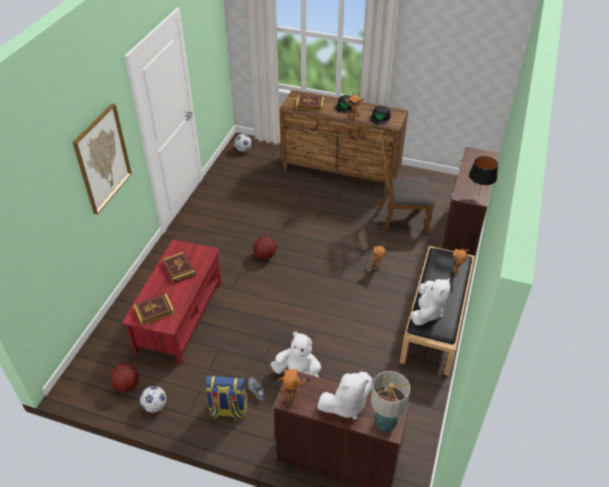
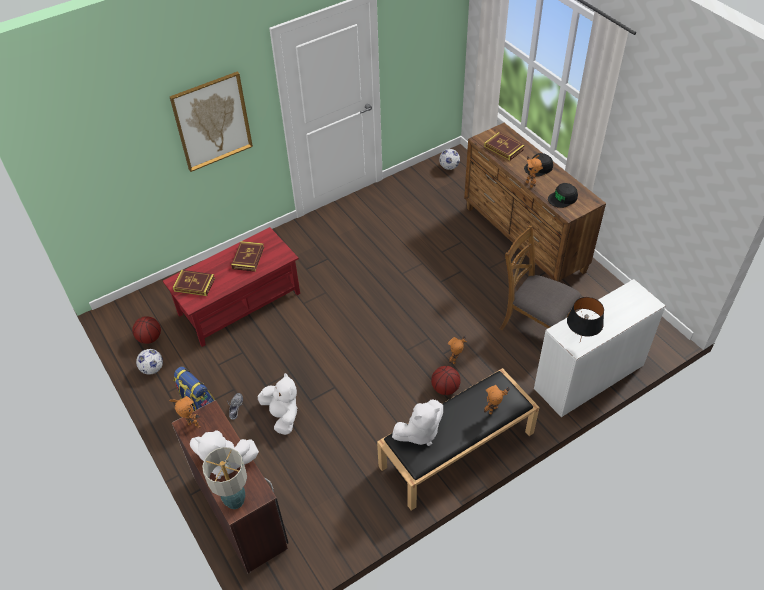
camera: 40 degrees right, 5 degrees up
(265, 255) = (362, 288): basketball -> basketball (445, 388)
(462, 231) = (588, 376): brown desk -> white desk

